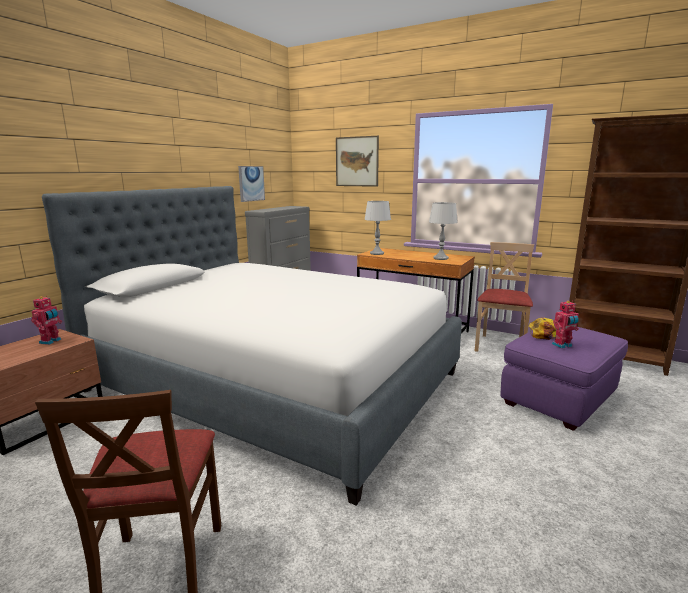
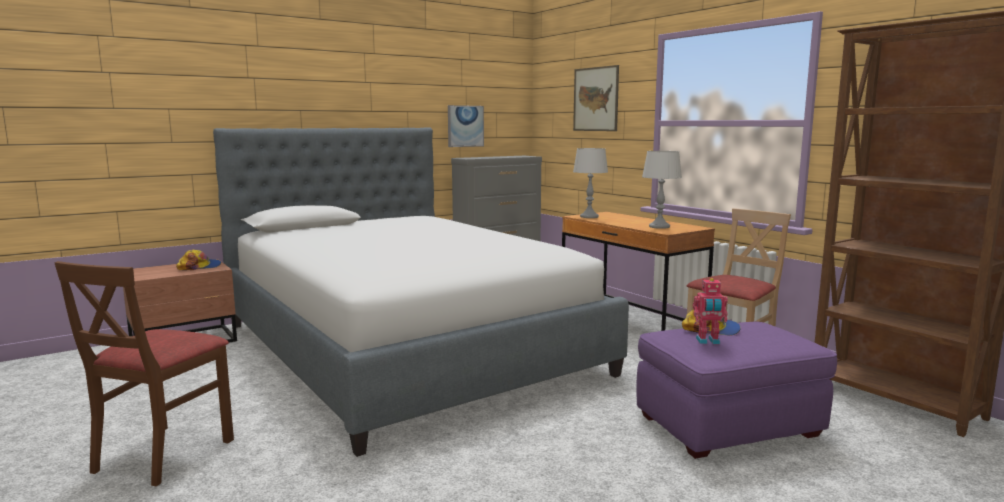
camera: 25 degrees right, 5 degrees down
(51, 341) = (199, 266): toy robot -> cap

